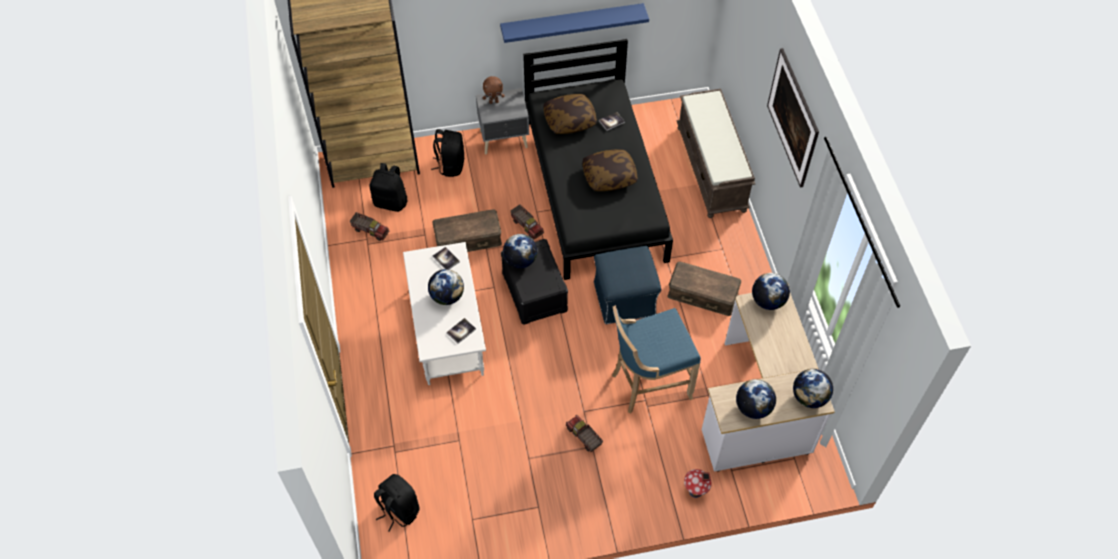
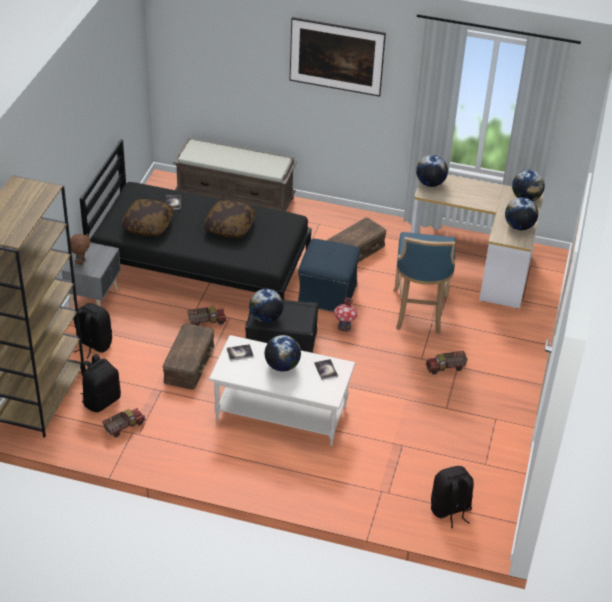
camera: 65 degrees left, 15 degrees down
(572, 22) = (94, 144): blue shelf -> none
(695, 491) = (529, 326): toy house -> toy house (344, 327)

